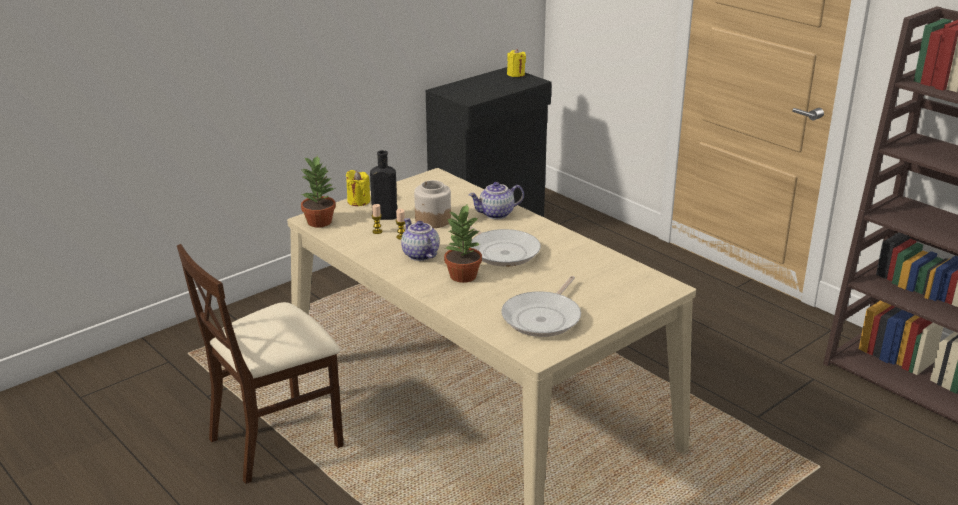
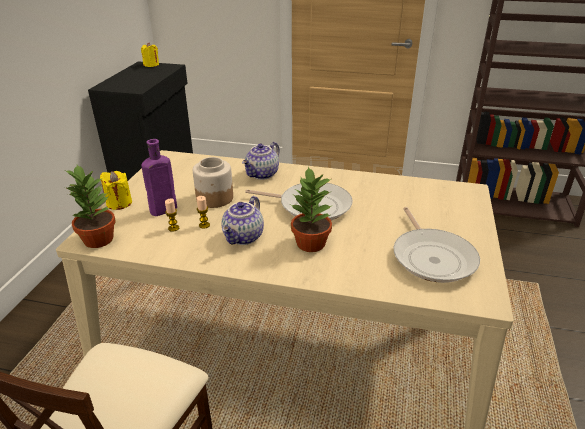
camera: 35 degrees left, 5 degrees up
(382, 216) = (161, 210): black bottle -> purple bottle
(419, 255) = (244, 237): teapot -> teapot turned 90 degrees counterclockwise

